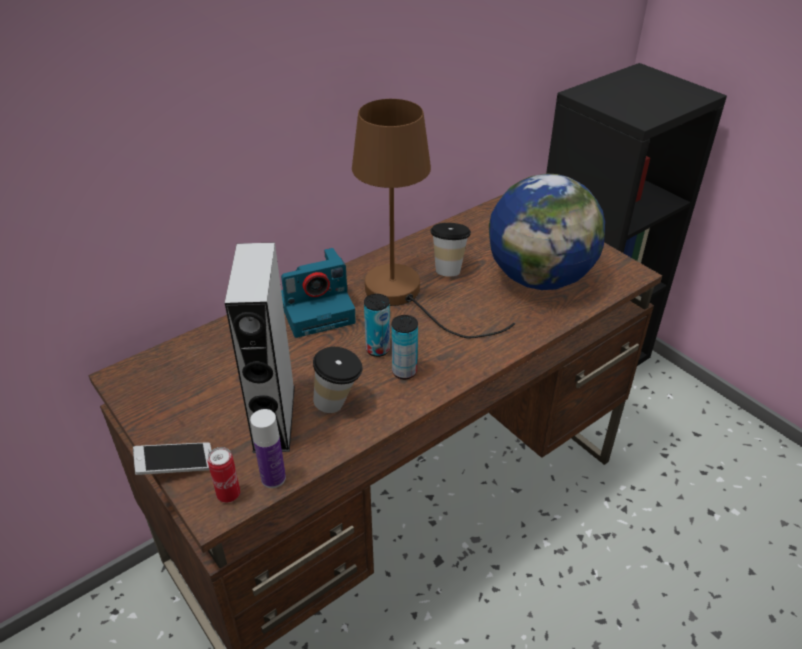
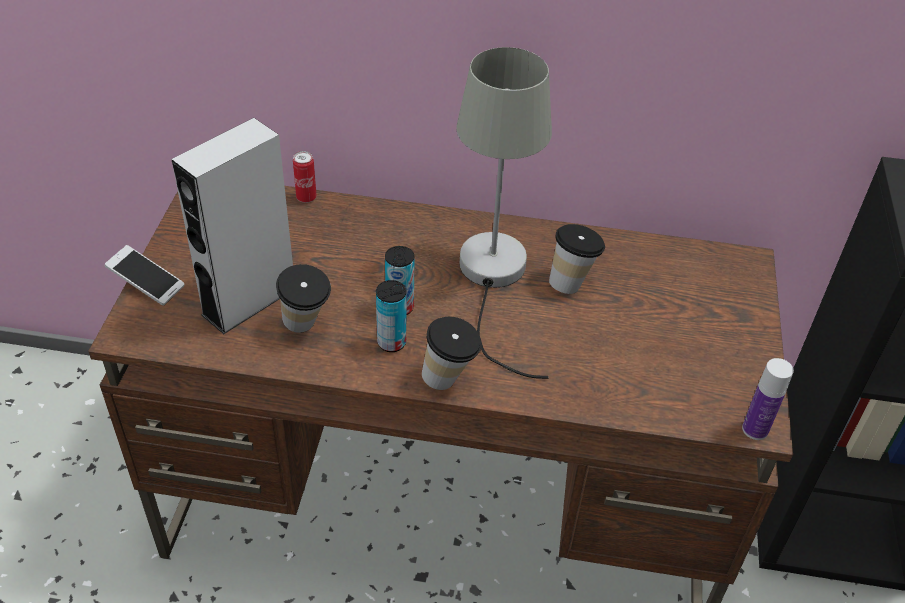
camera: 45 degrees right, 5 degrees up
(228, 494) = (147, 331): can -> can (306, 198)
(273, 478) = (187, 344): bottle -> bottle (755, 429)
(318, 309) = (405, 237): camera -> none
(406, 296) = (493, 280): brown table lamp -> grey table lamp
(468, 365) = (450, 380): none -> cup
(539, 278) = (646, 356): globe -> none

